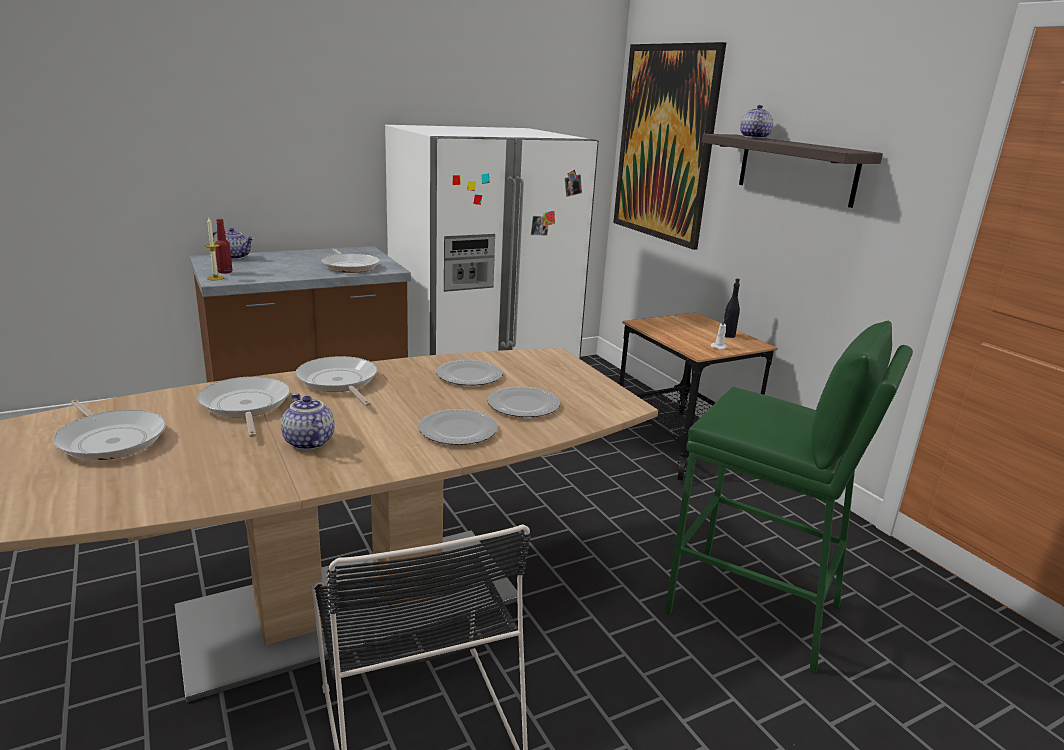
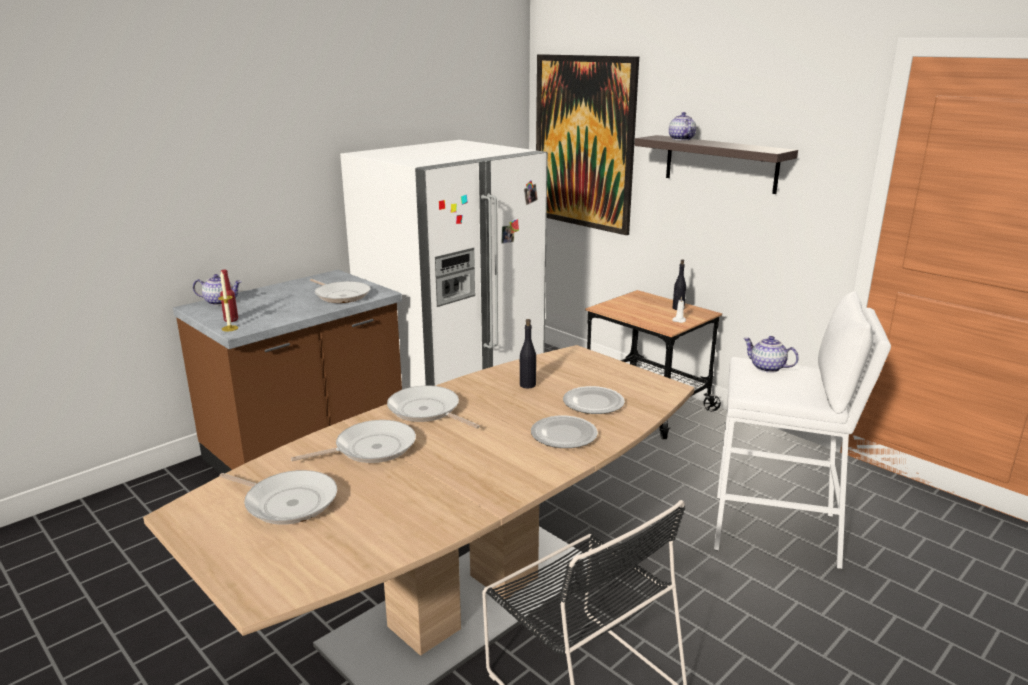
camera: 15 degrees left, 0 degrees up
(245, 406) = (370, 448): frying pan -> frying pan turned 105 degrees clockwise
(307, 442) = (456, 470): teapot -> teapot (766, 368)
(469, 376) = (527, 385): plate -> black bottle
(754, 608) = (775, 531): green stool -> white stool

